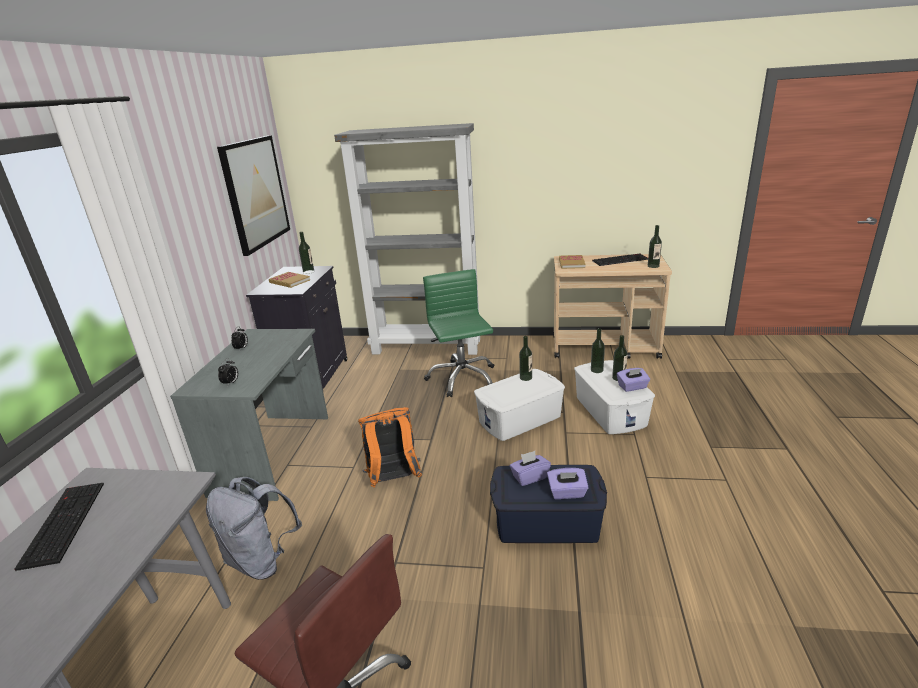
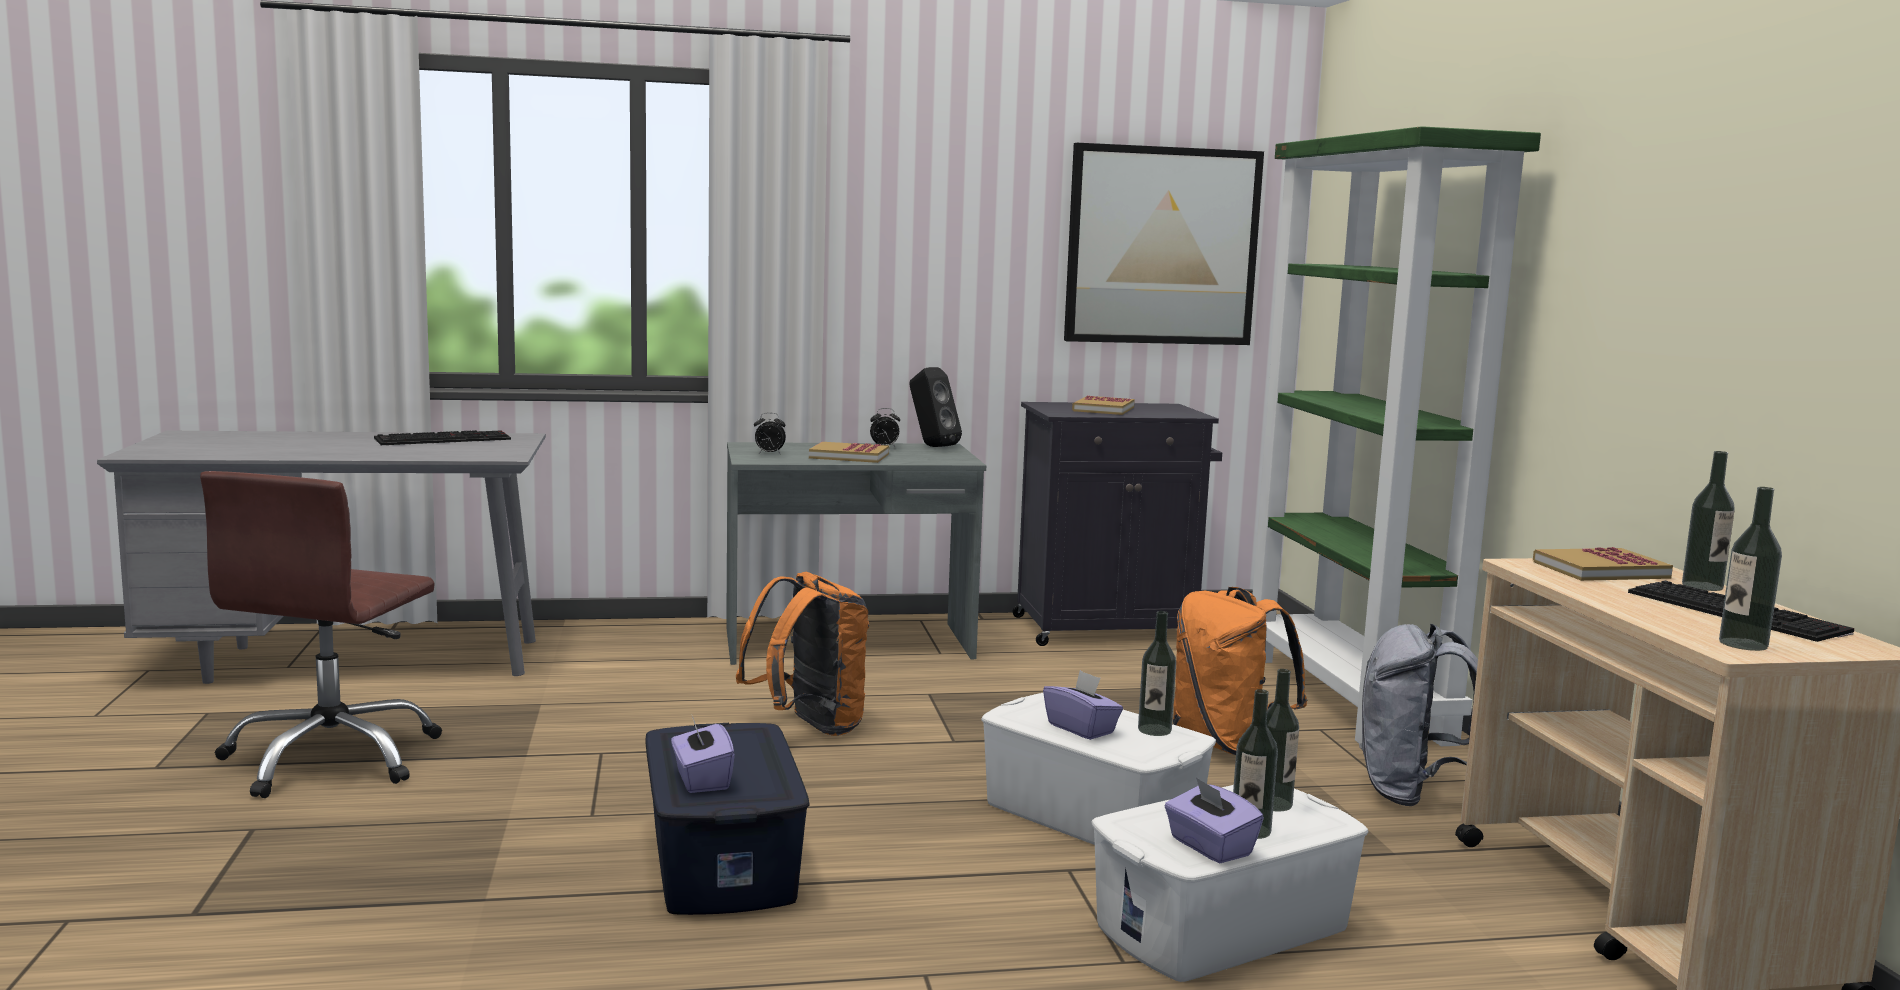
camera: 70 degrees right, 15 degrees down
(250, 336) = (931, 446): none -> black speaker
(260, 360) = (849, 456): none -> book
(262, 560) = (600, 678): grey backpack -> grey backpack (1414, 794)
(308, 272) = (1164, 412): bottle -> bottle (1702, 586)
(427, 346) = (1348, 698): grey bookcase -> green bookcase
(462, 378) = (1227, 744): green office chair -> orange backpack
(529, 477) = (747, 749): purple tissue box -> purple tissue box (1081, 729)

